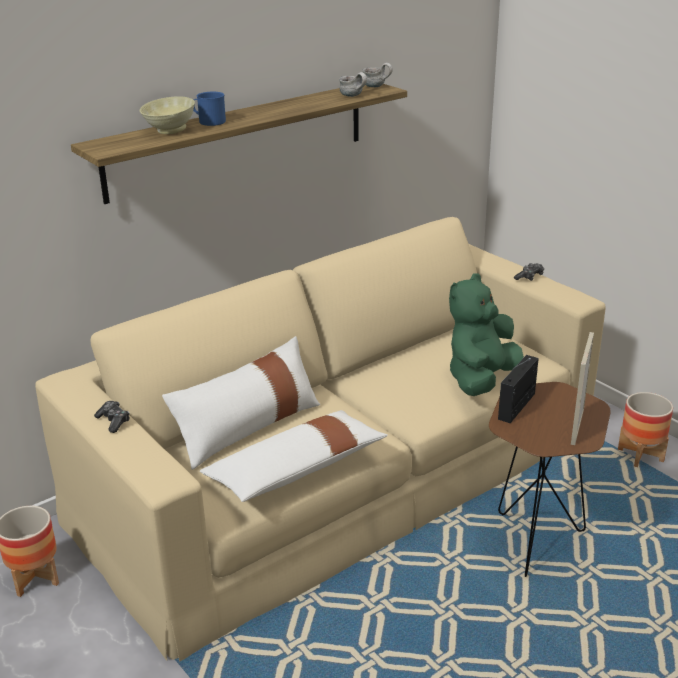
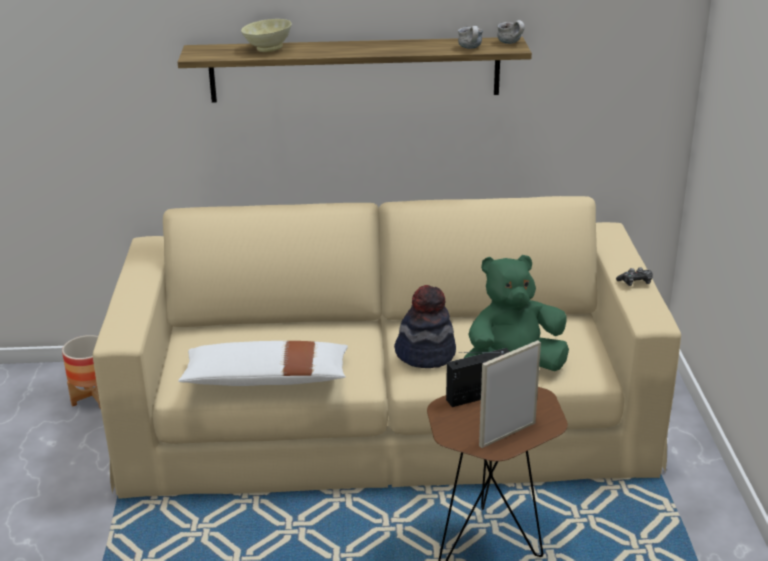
camera: 35 degrees right, 0 degrees up
(113, 421) = (140, 284): game controller -> none
(208, 121) = (310, 47): blue mug -> none
(248, 428) = (270, 333): white pillow -> none
(404, 394) = (425, 354): none -> hat
(640, 455) = (690, 519): planter -> none

